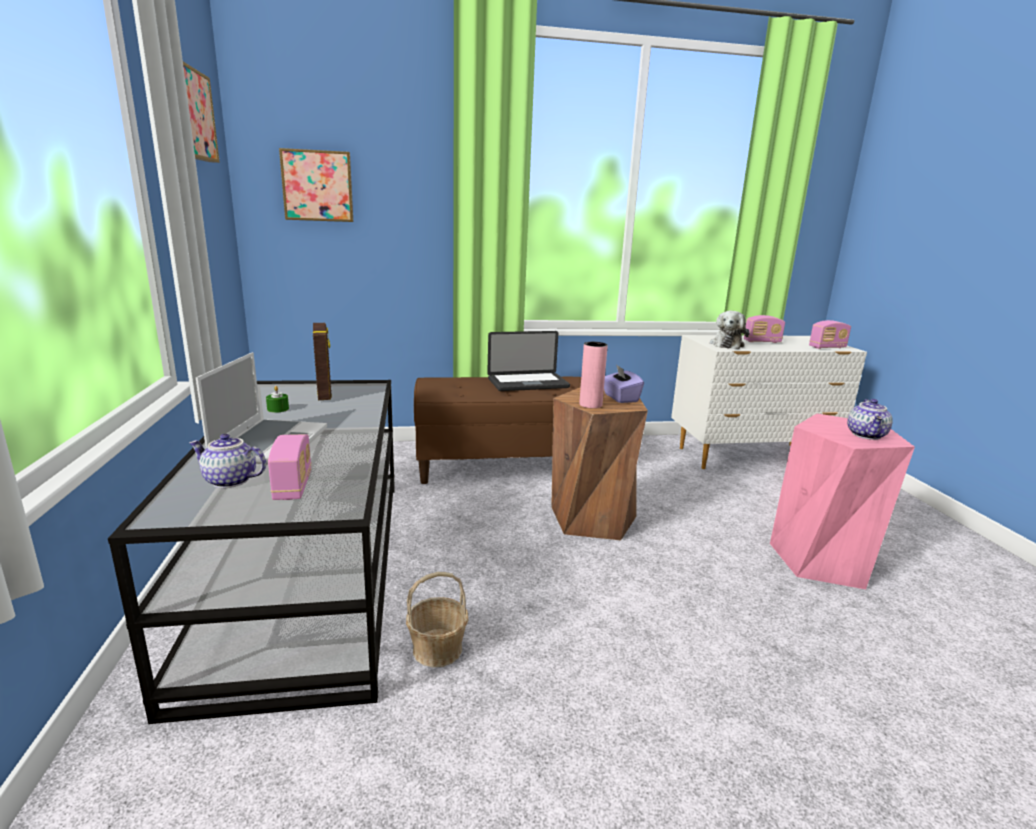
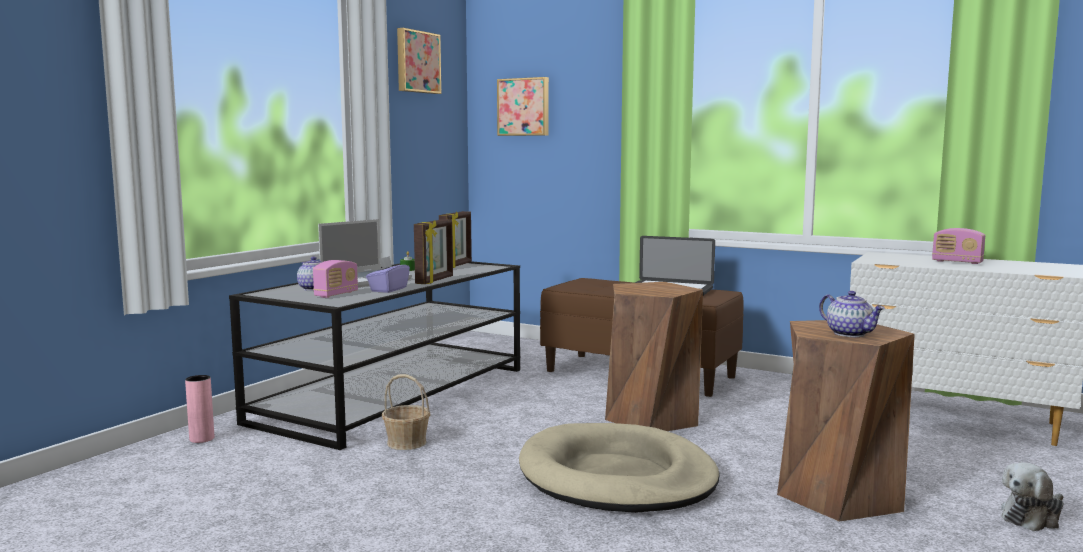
camera: 40 degrees right, 10 degrees down
(363, 426) = (435, 280): none -> picture frame
(590, 405) = (630, 289): pink vase -> pink vase (202, 439)
(620, 398) = (673, 289): purple tissue box -> purple tissue box (388, 289)
(682, 608) = (616, 477): none -> beige dog bed
(727, 344) = (891, 260): plush toy -> plush toy (1032, 517)
(822, 560) = (838, 495): pink stool -> brown stool
(827, 347) = (1039, 272): radio -> none
(867, 435) = (850, 334): teapot -> teapot turned 90 degrees counterclockwise

